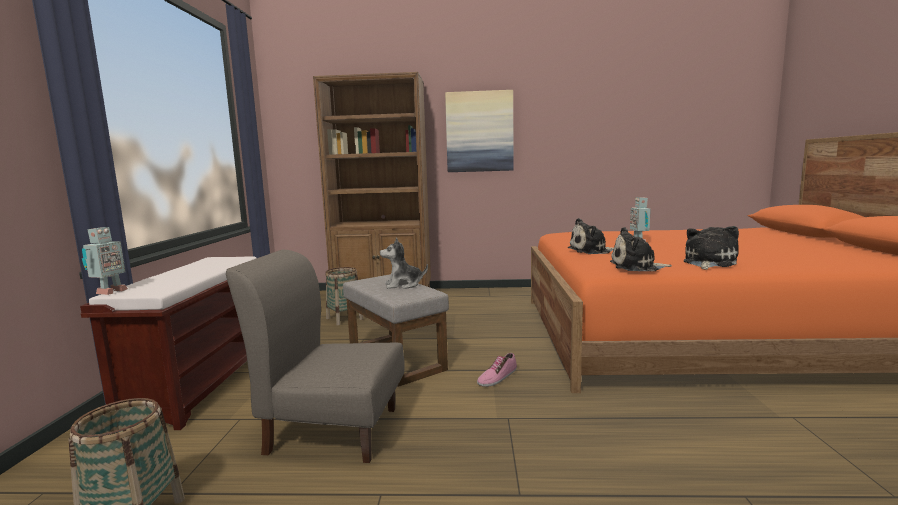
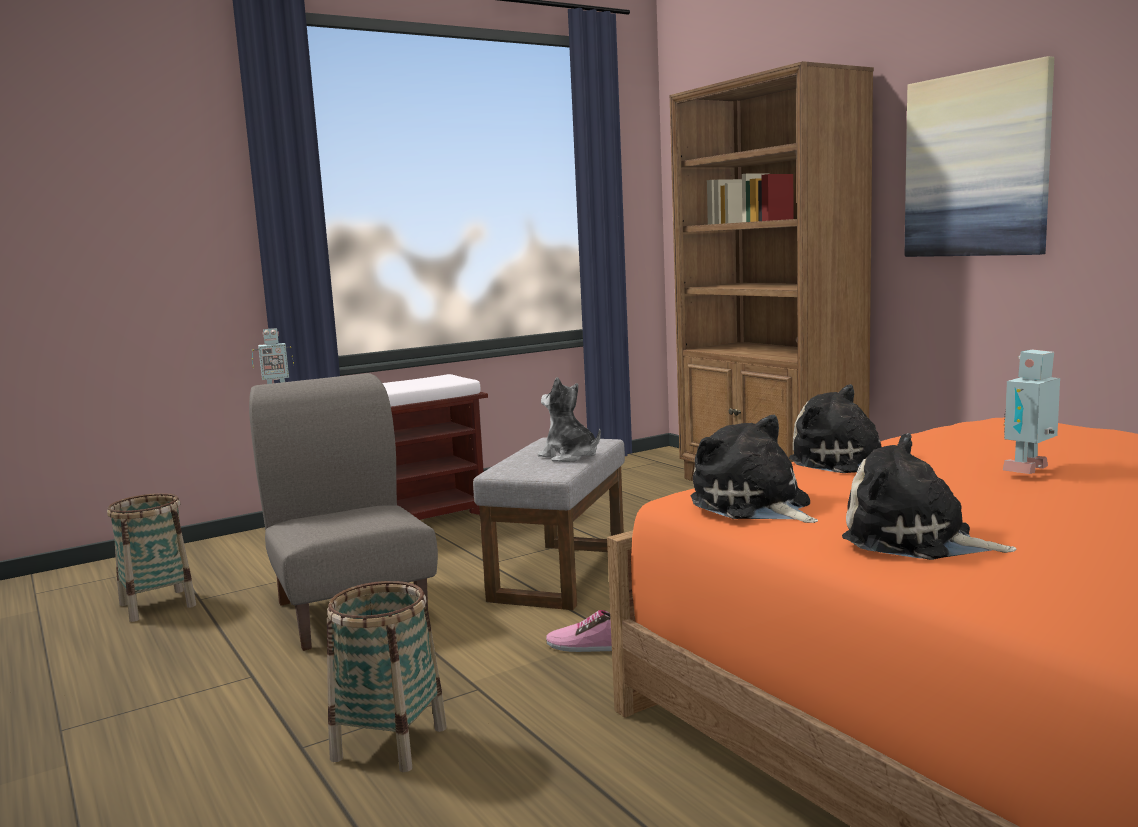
camera: 55 degrees right, 0 degrees up
(344, 319) = (641, 504): basket -> basket (389, 743)
(708, 262) = (915, 540): plush toy -> plush toy turned 150 degrees counterclockwise

